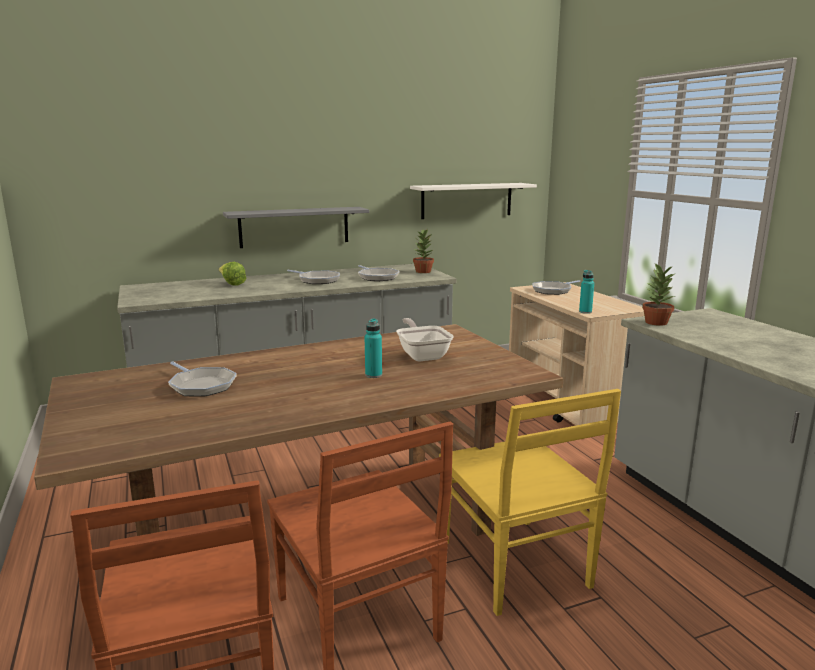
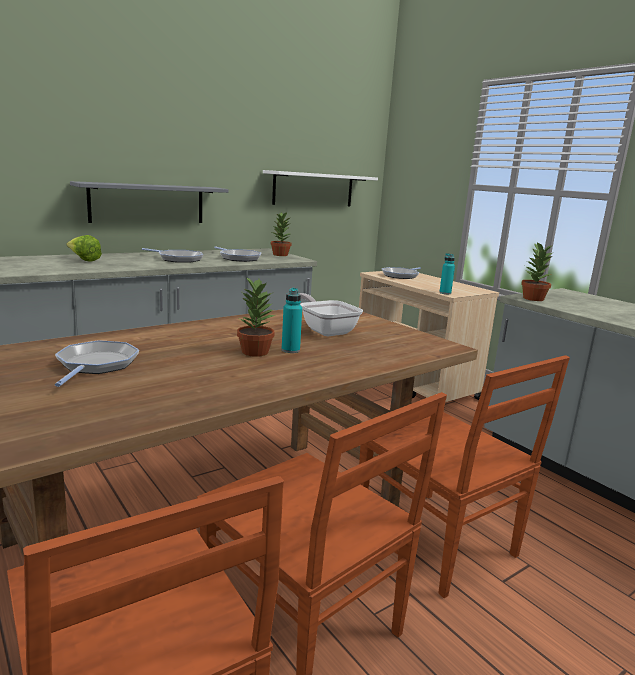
camera: 15 degrees left, 0 degrees up
(201, 385) = (96, 365): frying pan -> frying pan turned 120 degrees counterclockwise
(340, 376) = (254, 352): none -> potted plant
(515, 566) = (437, 542): yellow chair -> brown chair

